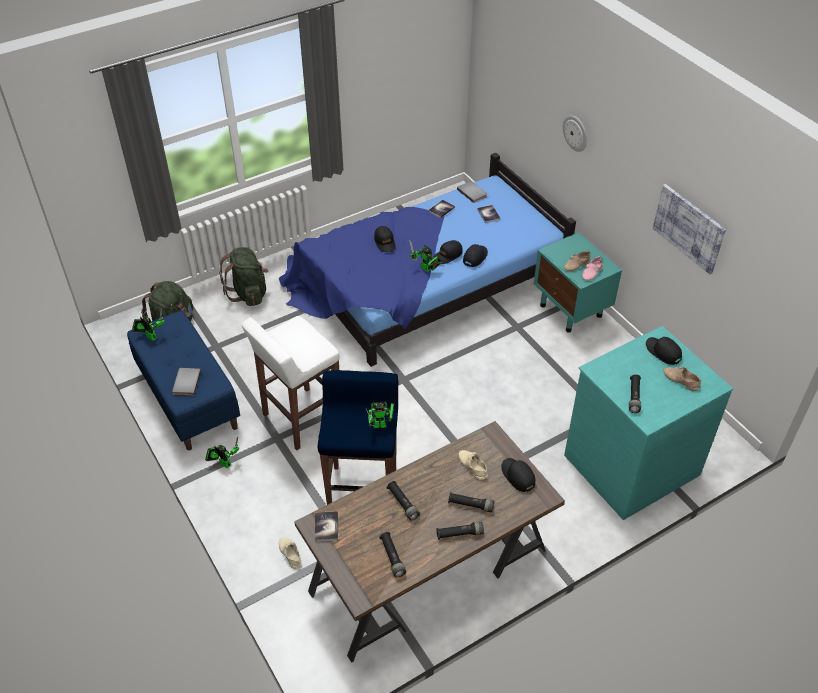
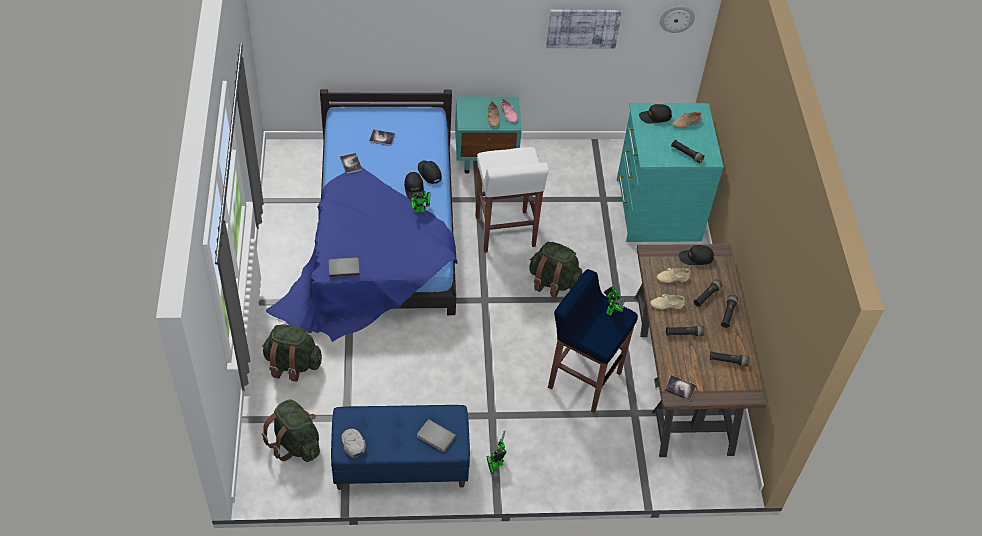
camera: 65 degrees left, 5 degrees up
(150, 336) = (353, 444): toy robot -> white cap
(289, 554) = (618, 455): beige shoe -> beige shoe (666, 305)
(301, 419) = (481, 389): white stool -> white stool (505, 232)
(385, 242) = (366, 221): black cap -> none
(463, 419) = (553, 282): none -> green backpack
(472, 192) = (344, 133): grey book -> grey book (344, 267)
(576, 133) = (430, 21): wall clock -> wall clock (677, 18)

